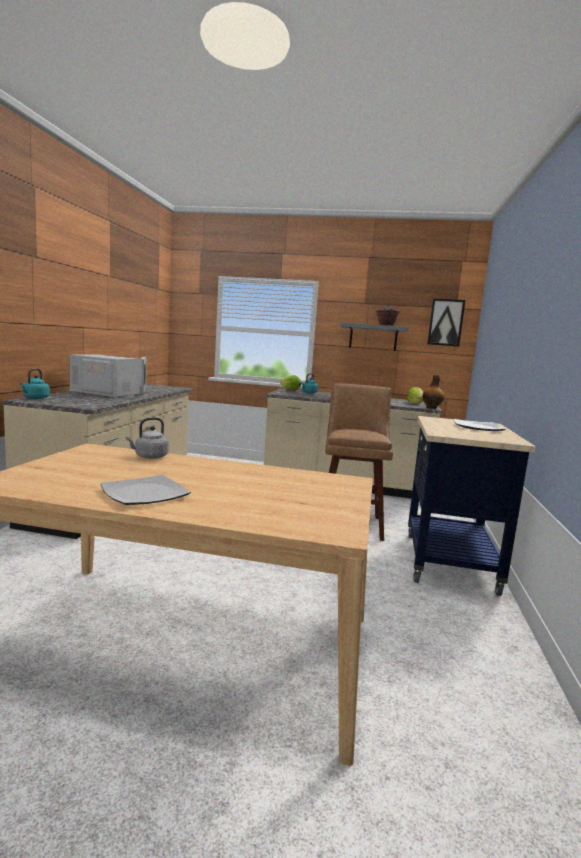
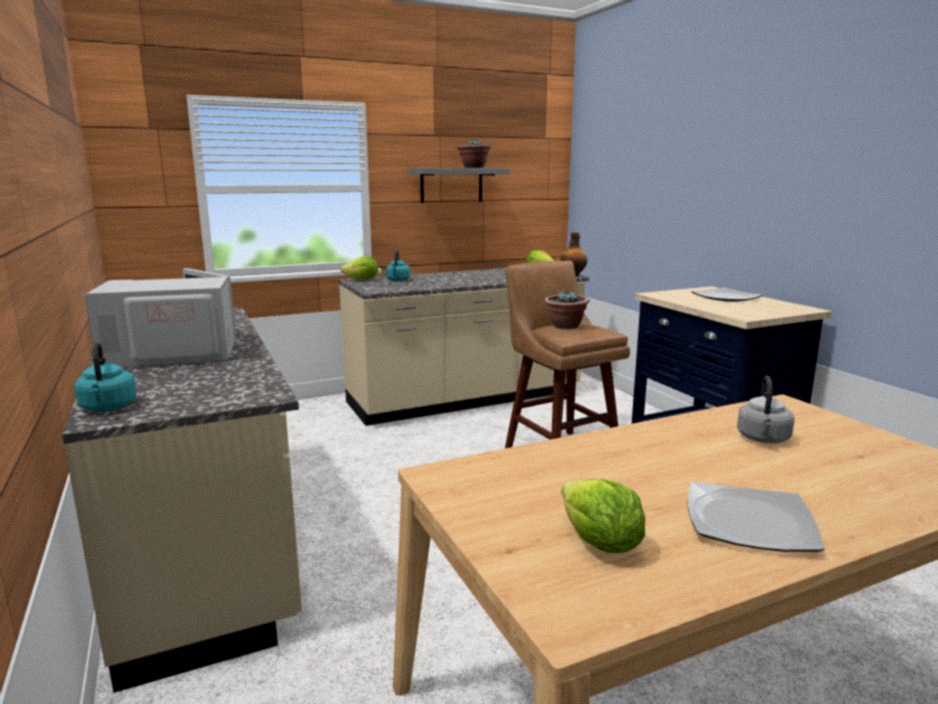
camera: 35 degrees left, 5 degrees up
(69, 476) = (599, 543): none -> lettuce
(149, 457) = (549, 457): grey kettle -> grey kettle (763, 439)
(357, 429) = (565, 326): none -> potted plant
(445, 322) = (536, 158): picture -> none

